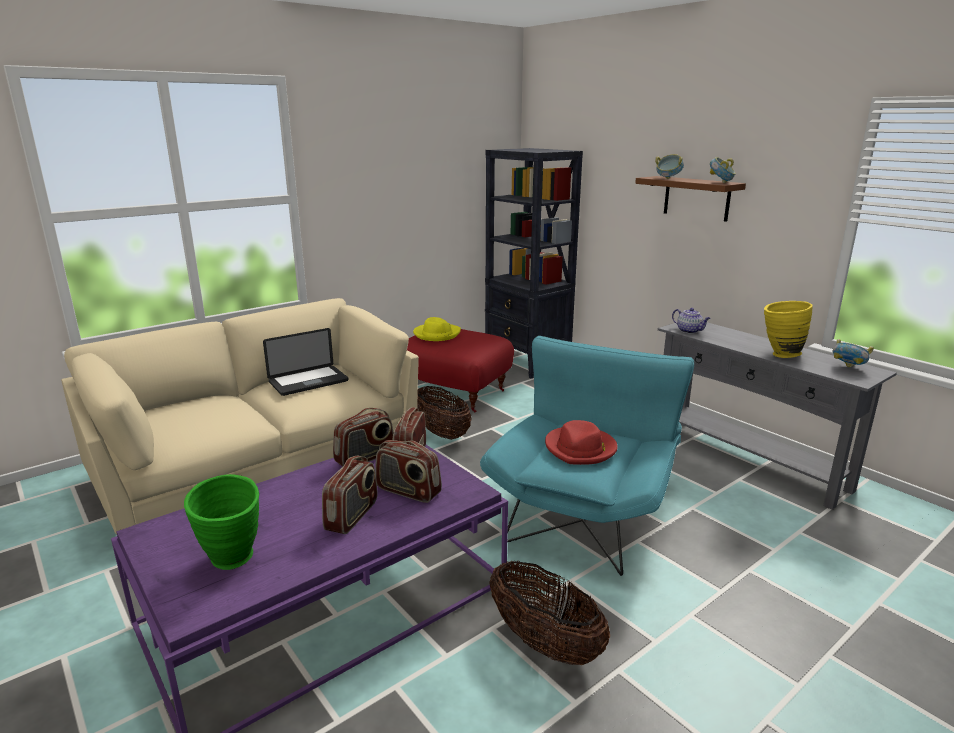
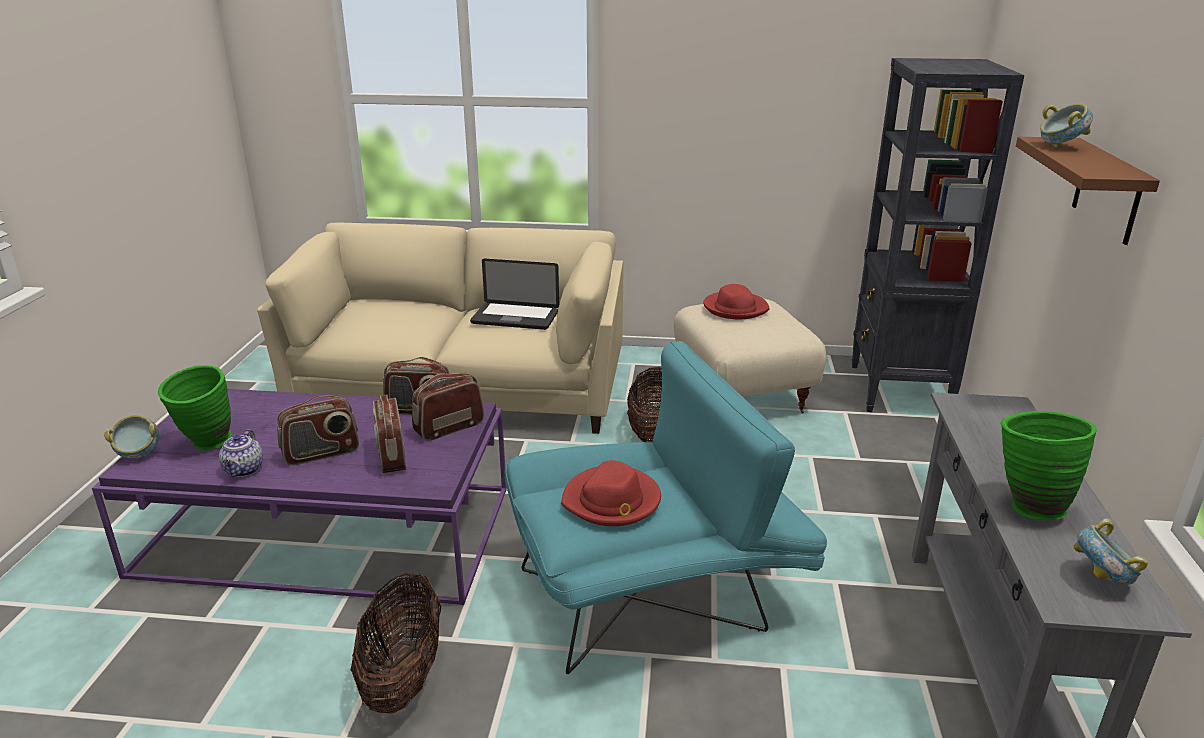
camera: 45 degrees right, 5 degrees up
(436, 334) = (735, 308): yellow hat -> red hat
(455, 392) = (744, 392): red ottoman -> beige ottoman
(689, 331) = (969, 414): teapot -> teapot (244, 470)
(720, 183) = (1104, 171): bowl -> bowl (138, 455)
(779, 355) = (1027, 505): yellow vase -> green vase

